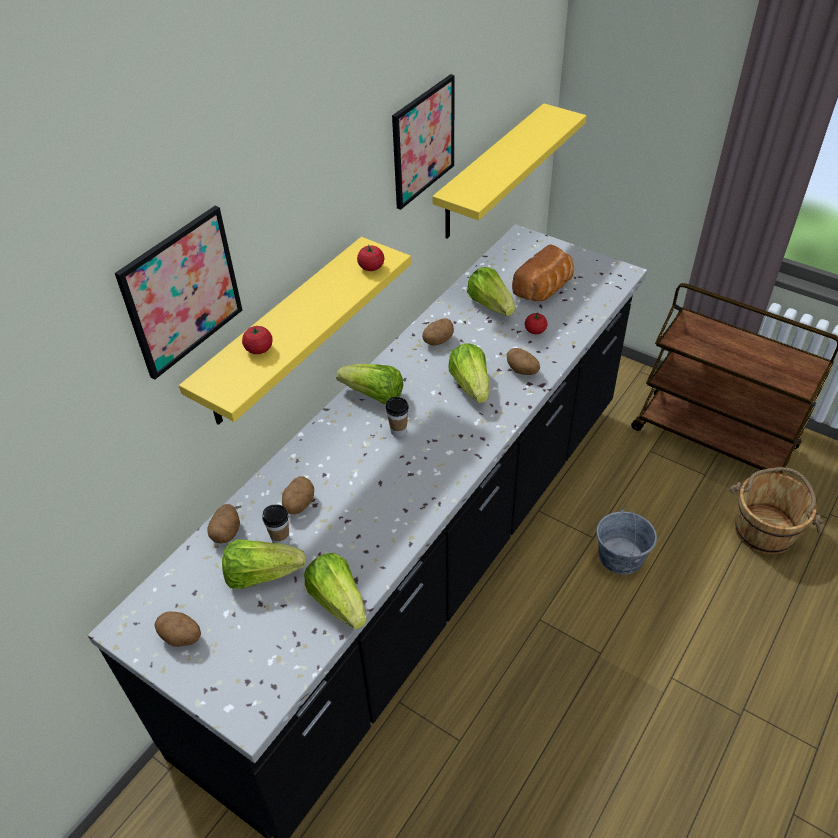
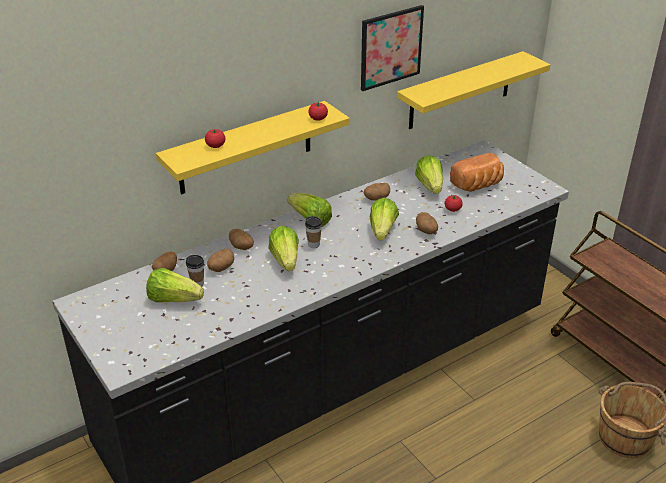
camera: 20 degrees right, 10 degrees down
(182, 292) = (169, 90): picture -> none
(182, 637) = (106, 317): potato -> potato (242, 247)
(338, 601) = (213, 327): lettuce -> lettuce (285, 260)
(620, 556) = (489, 419): grey bucket -> none

